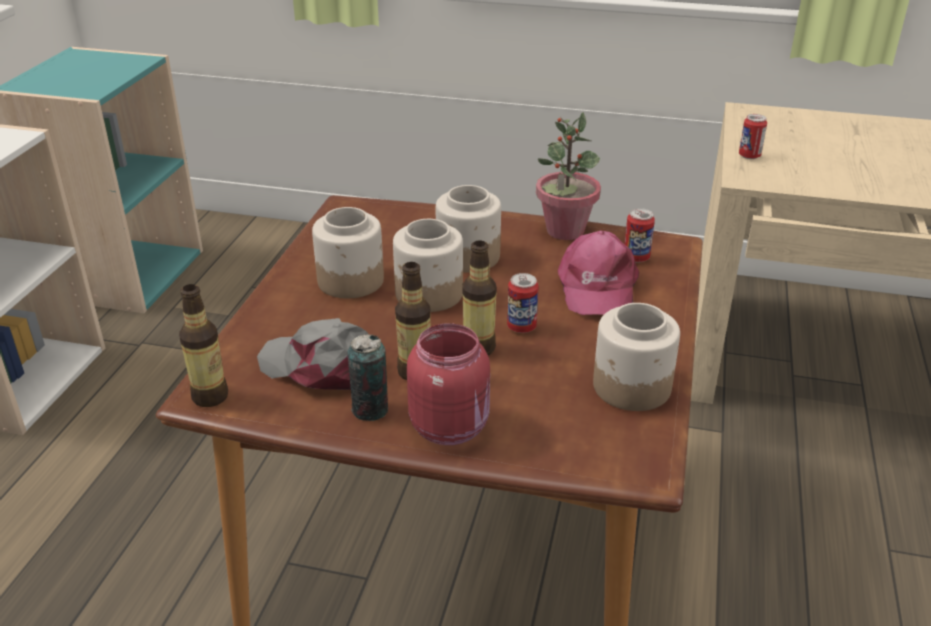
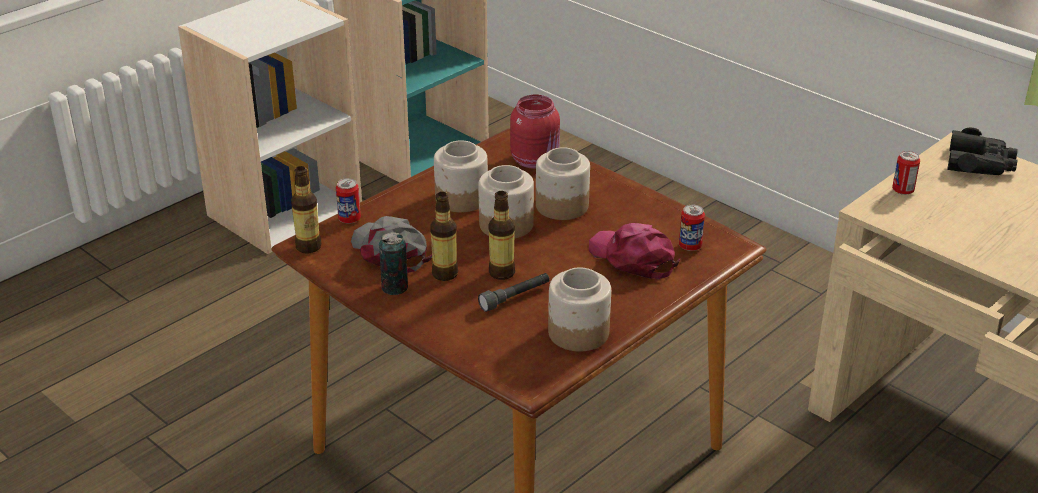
camera: 30 degrees right, 0 degrees up
(451, 426) = (434, 314): red jar -> red jar (536, 160)
(521, 327) = (546, 268): can -> can (349, 219)
(522, 371) = (515, 297): none -> grey flashlight
(564, 231) = (657, 208): potted plant -> none
(596, 287) = (633, 258): pink cap -> pink cap turned 105 degrees clockwise
(777, 119) = (980, 163): none -> black binoculars

